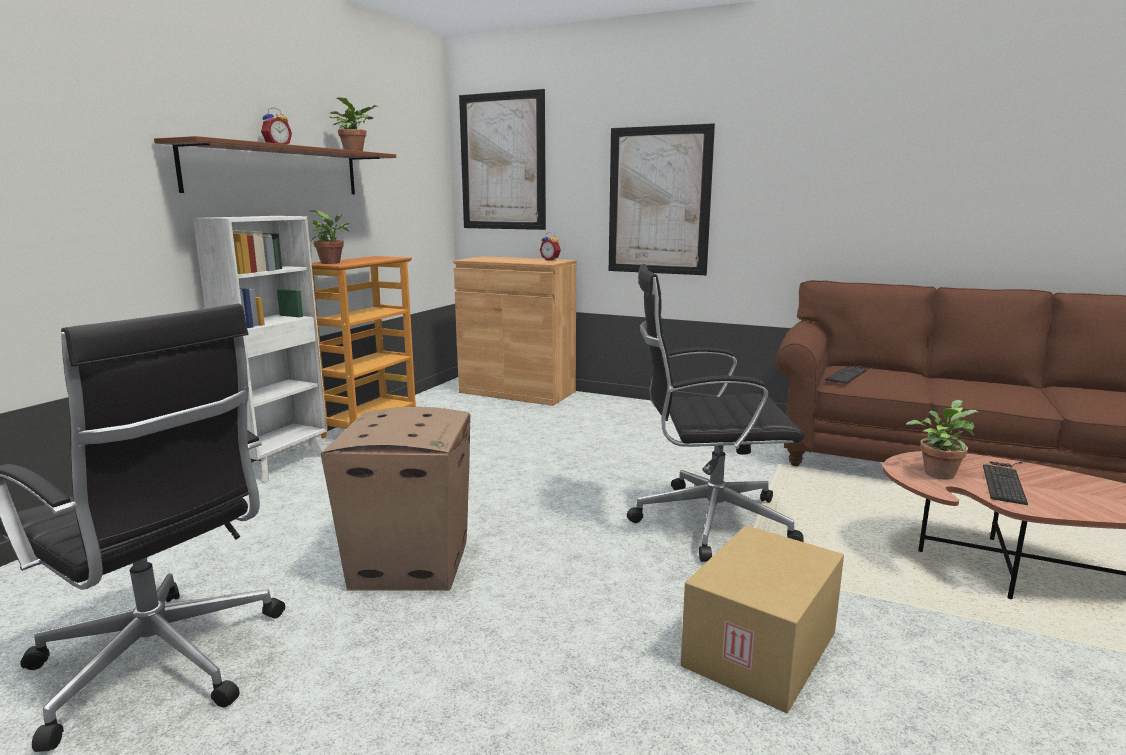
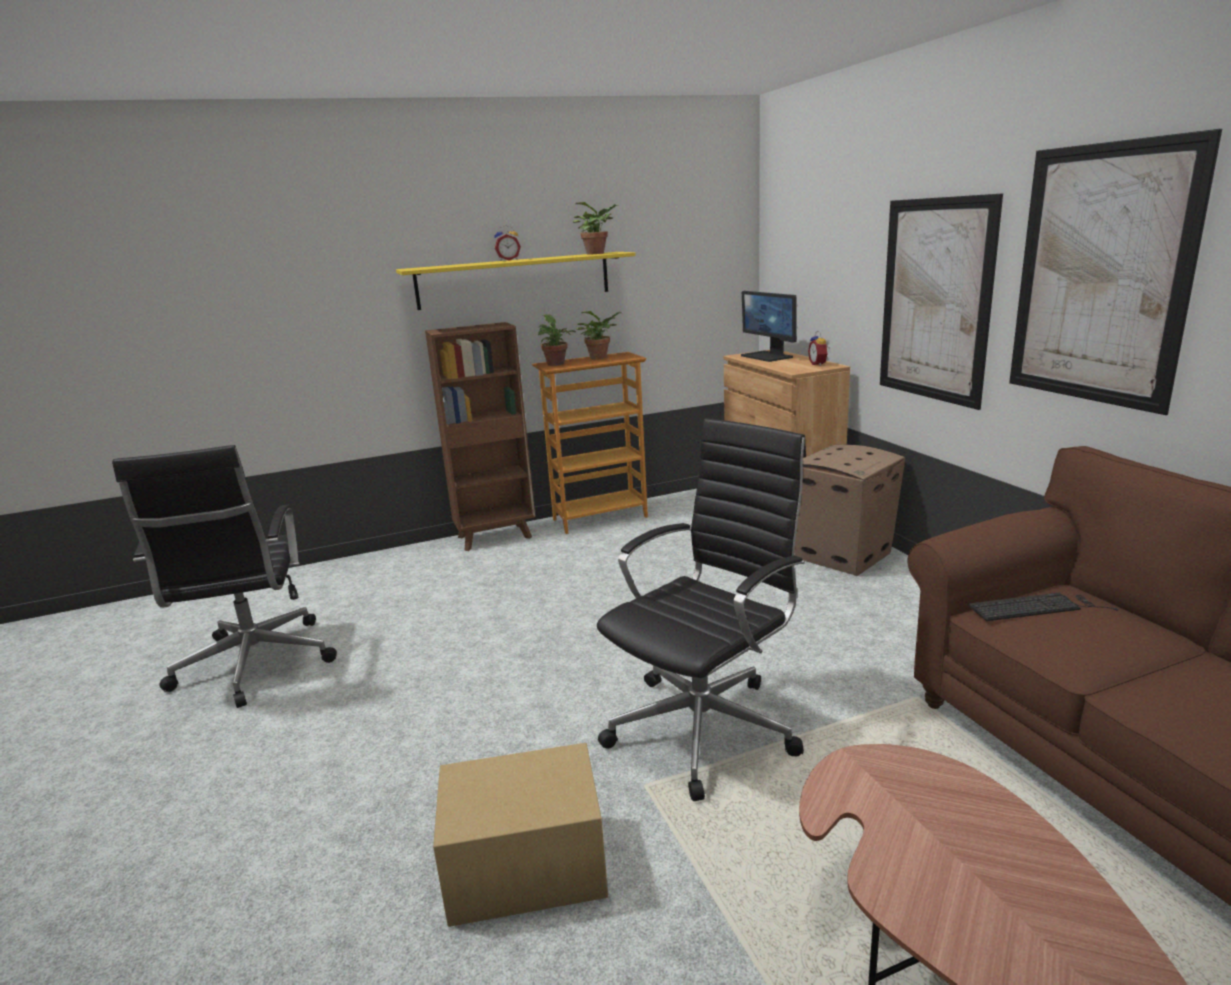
camera: 45 degrees right, 5 degrees up
(276, 171) = (514, 280): brown shelf -> yellow shelf
(281, 464) = (496, 537): white bookcase -> brown bookcase
(411, 563) = (441, 657): cardboard box -> cardboard box (843, 555)
(494, 259) = (767, 356): none -> monitor
(502, 162) = (796, 241): picture -> picture (1100, 276)
(707, 521) = (706, 726): black office chair -> black office chair turned 90 degrees clockwise
(938, 472) = (886, 792): potted plant -> potted plant (600, 357)
(1004, 481) = (953, 848): keyboard -> none

